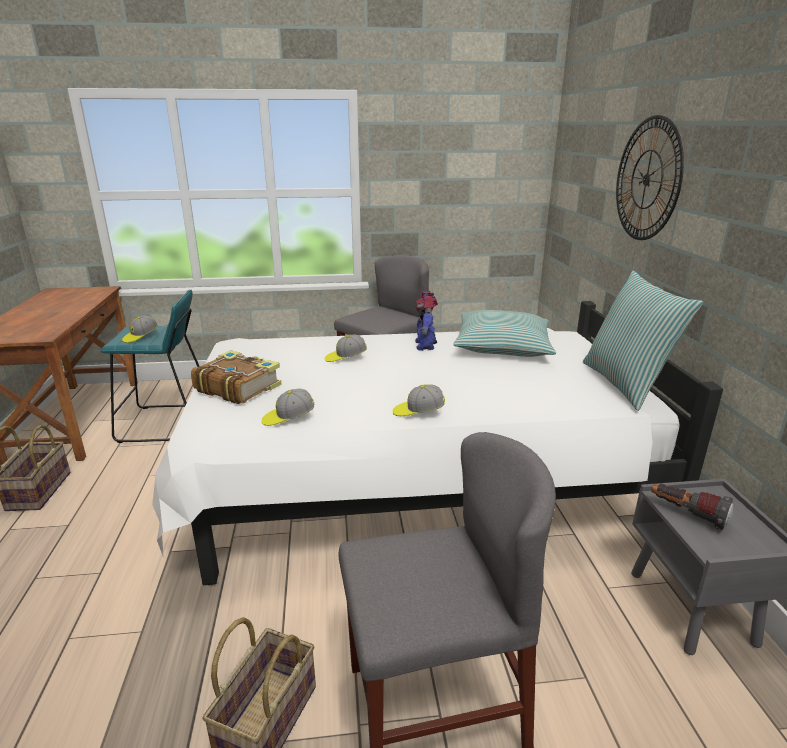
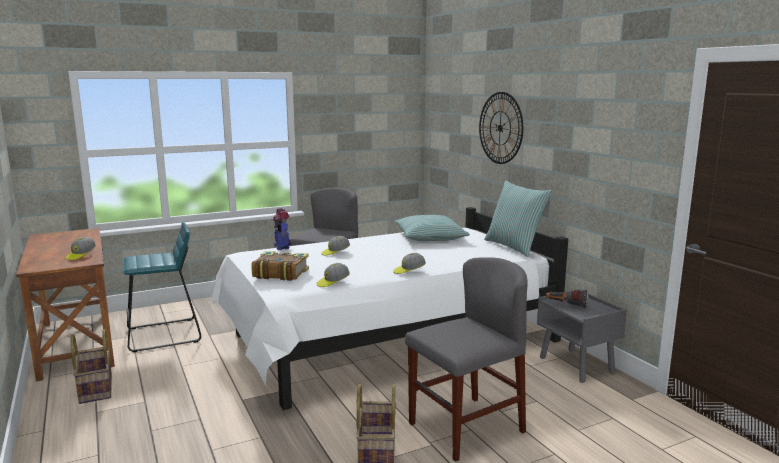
camera: 20 degrees left, 10 degrees down
(140, 337) = (151, 260): cap -> cap (81, 255)
(425, 345) = (381, 241): toy robot -> toy robot (282, 247)

